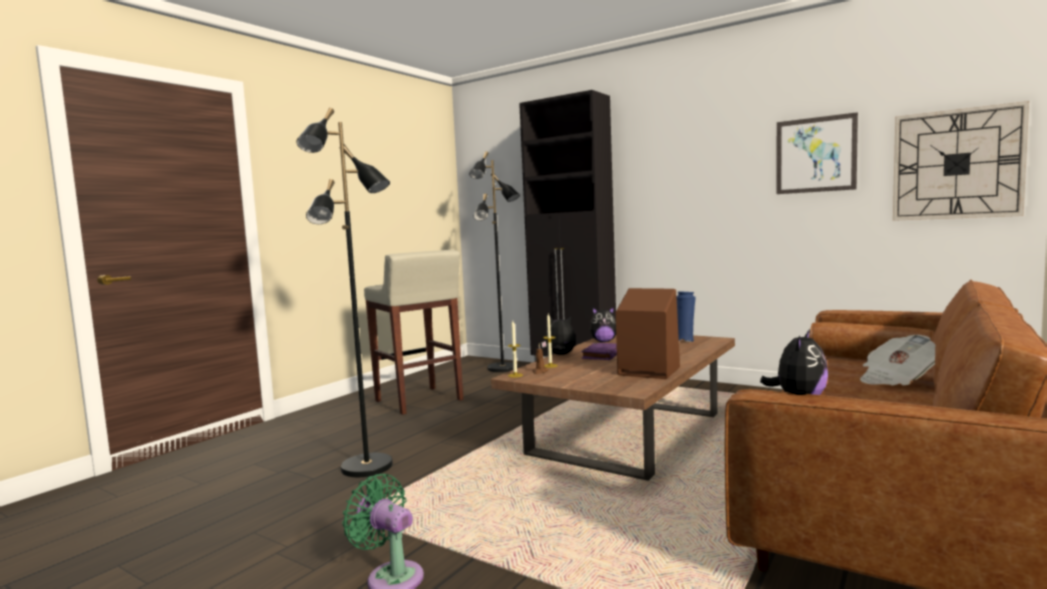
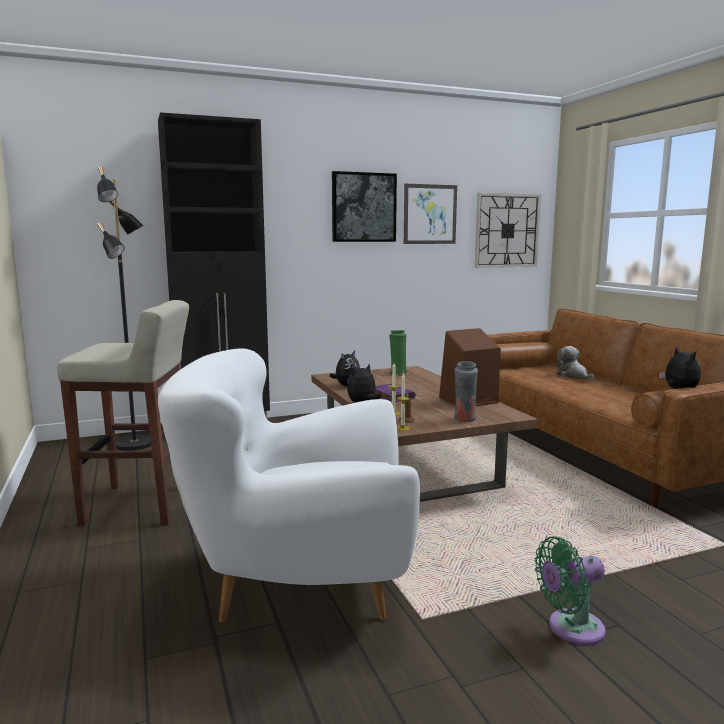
camera: 55 degrees left, 5 degrees up
(367, 467) = (299, 582): black floor lamp -> white armchair
(581, 382) = (465, 419): none -> grey vase
(684, 340) = (397, 373): blue vase -> green vase
(724, 157) = (363, 207): none -> picture
(897, 380) = (573, 376): newspaper -> plush toy

